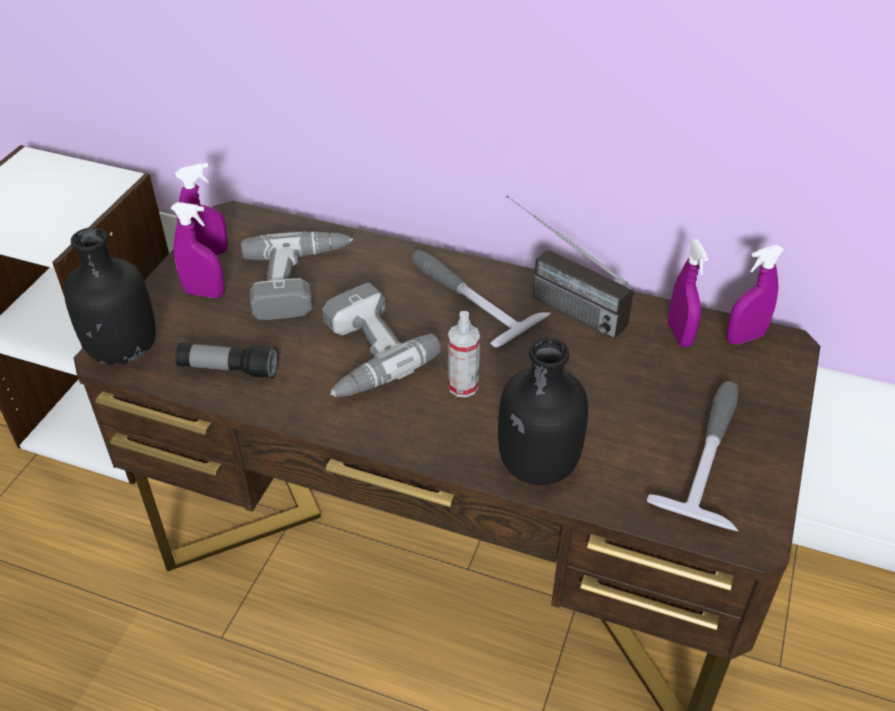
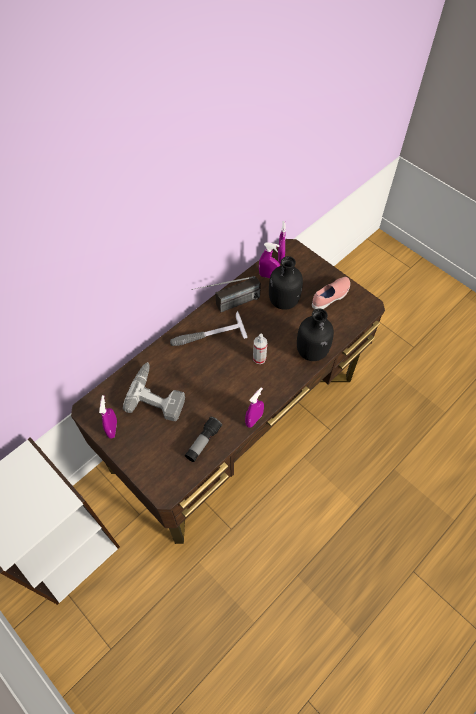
camera: 65 degrees left, 15 degrees up
(123, 349) = (164, 484): black bottle -> black bottle (283, 301)
(204, 293) = (142, 438): purple spray bottle -> purple spray bottle (254, 419)
(361, 354) = (221, 387): power drill -> none
(711, 453) = (330, 297): hammer -> pink shoe

